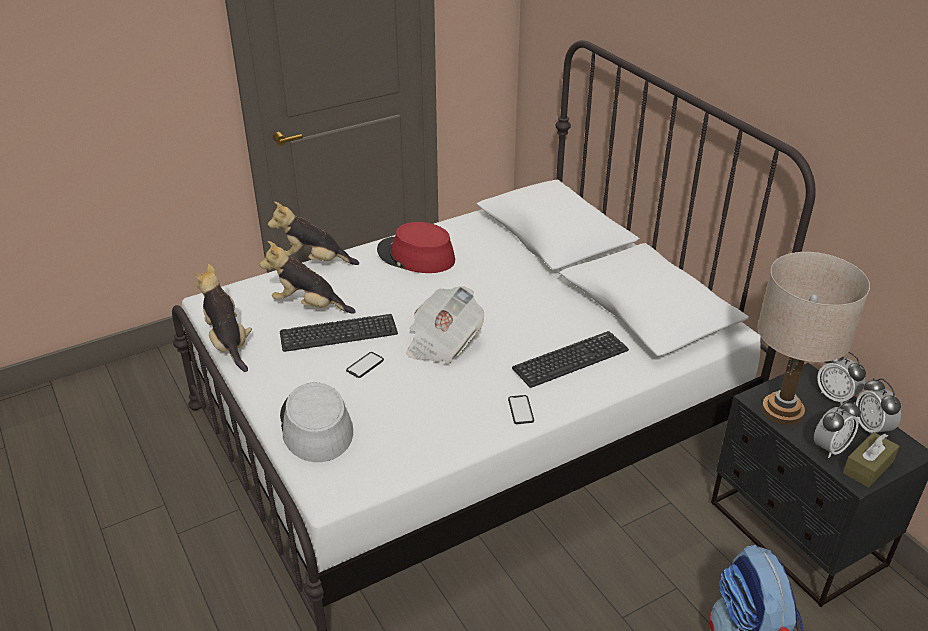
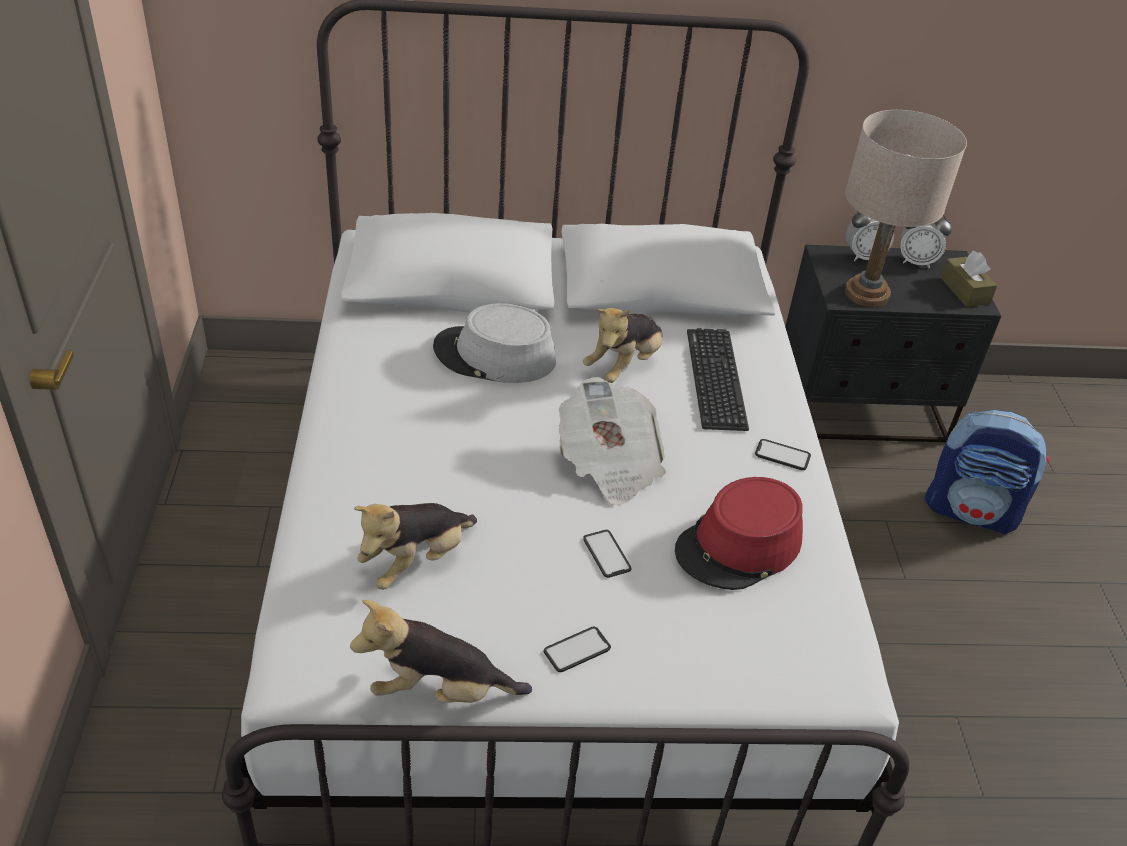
camera: 65 degrees left, 5 degrees up
(284, 378) = (577, 650): none -> phone
(314, 261) = (298, 513): plush toy -> plush toy (624, 365)
(315, 425) = (706, 652): grey hat -> grey hat (494, 356)
(338, 333) = (512, 554): keyboard -> none
(416, 256) = (389, 408): red hat -> red hat (739, 546)
(830, 448) = (931, 296): alarm clock -> none

